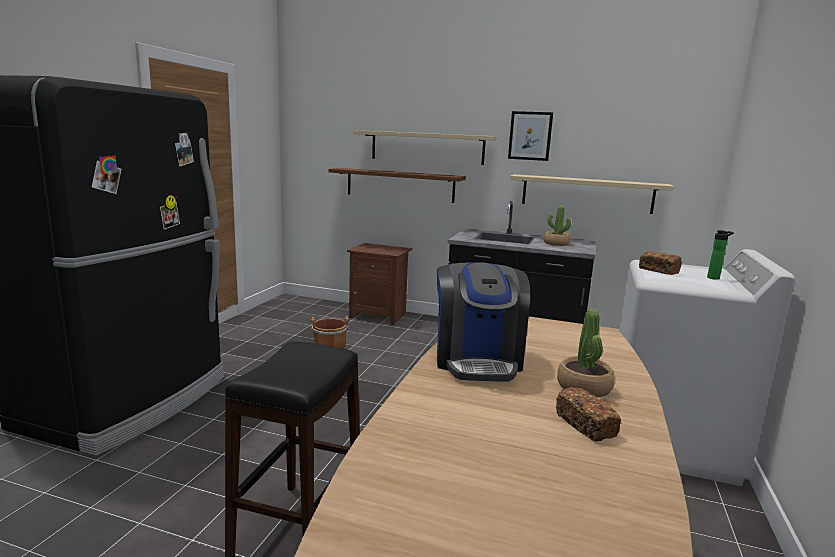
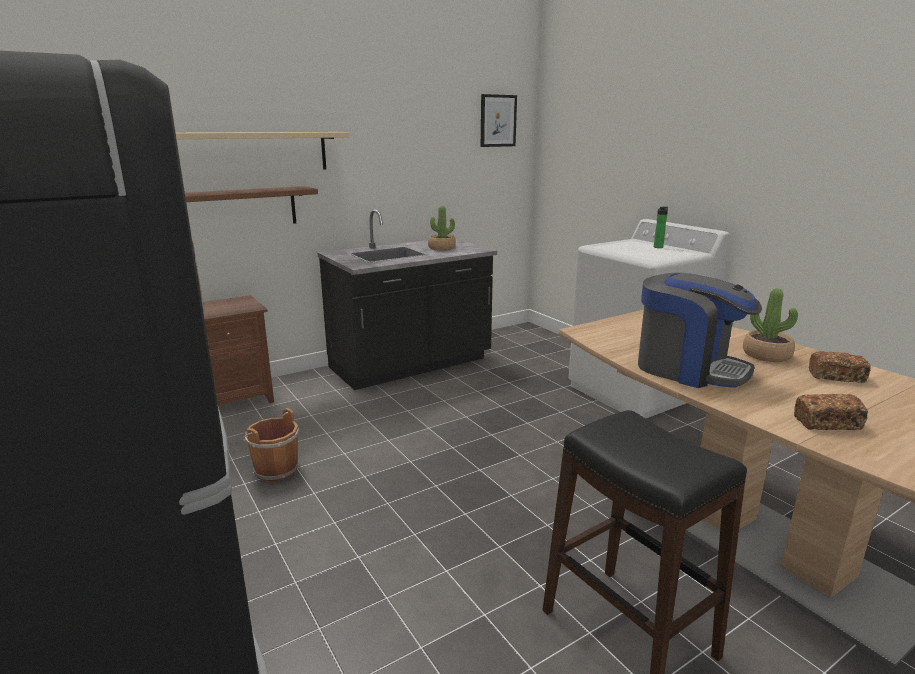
camera: 50 degrees left, 5 degrees up
(530, 136) = (373, 129): picture -> picture (498, 121)
(587, 193) = (436, 189): beige shelf -> none
(658, 270) = (624, 250): bread -> bread (827, 423)

